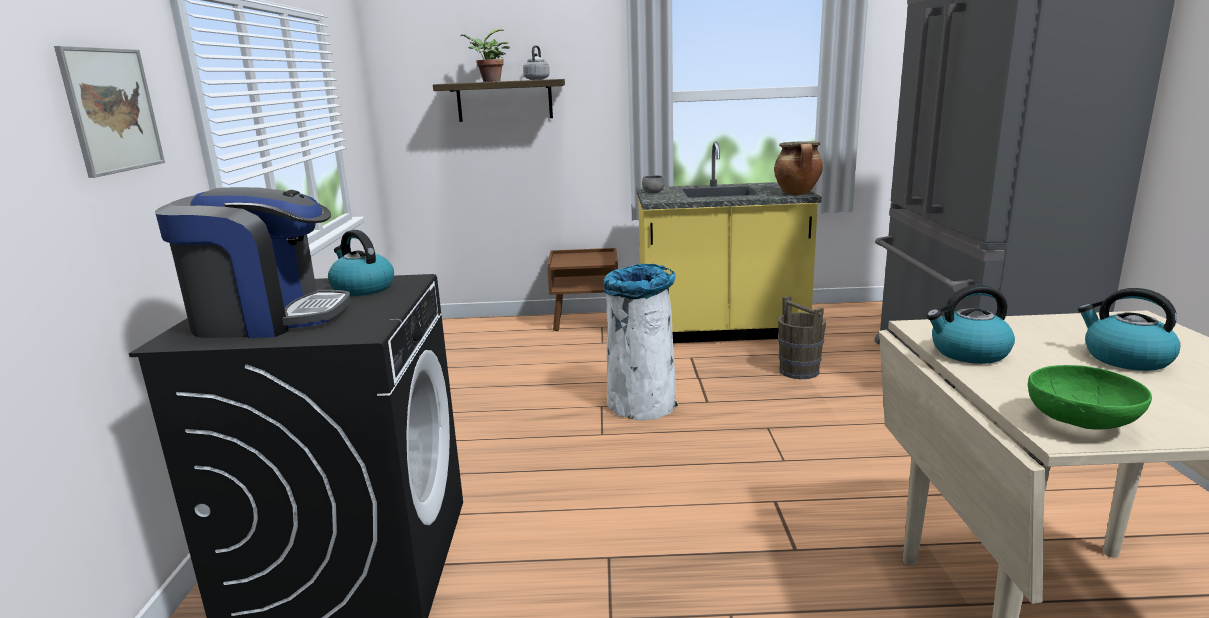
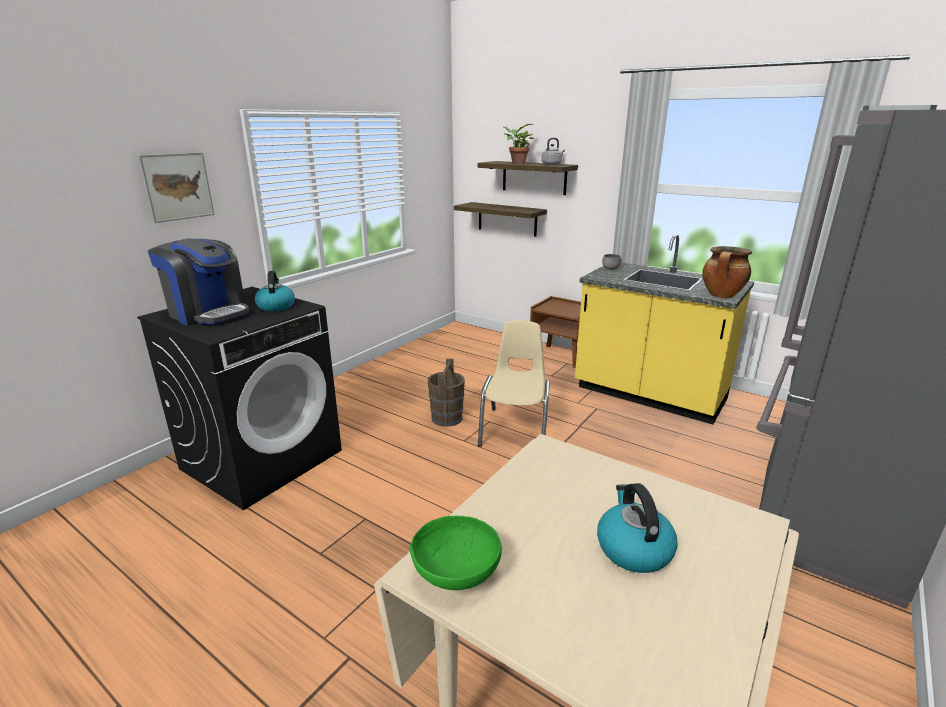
camera: 35 degrees right, 5 degrees up
(470, 160) = (507, 219): none -> shelf
(641, 403) = (515, 429): white trash can -> beige chair
(798, 371) = (664, 450): brown bucket -> brown bucket (447, 418)
(968, 353) = (525, 483): kettle -> none

